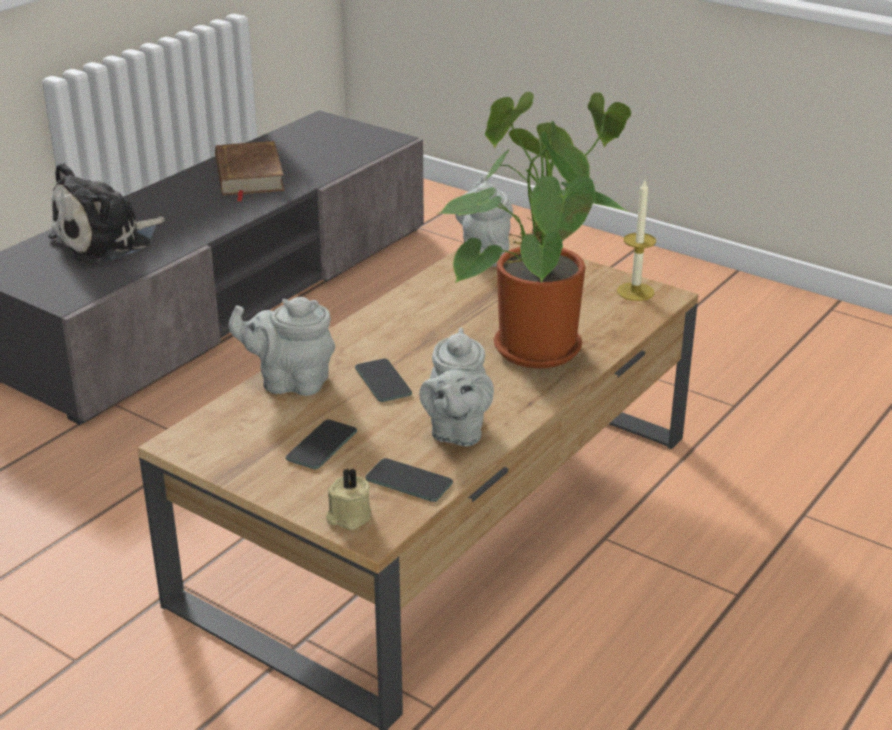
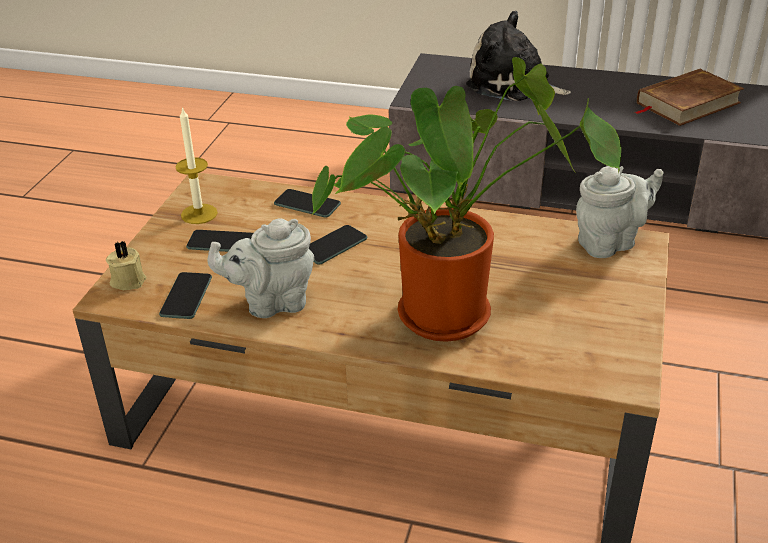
camera: 70 degrees right, 5 degrees up
(290, 382) = (307, 204): grey teapot -> phone
(635, 292) = (619, 357): candle -> candle (199, 214)

